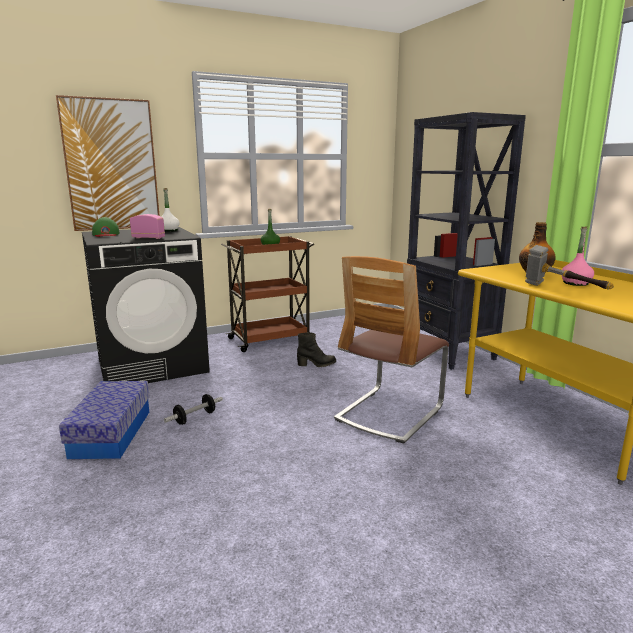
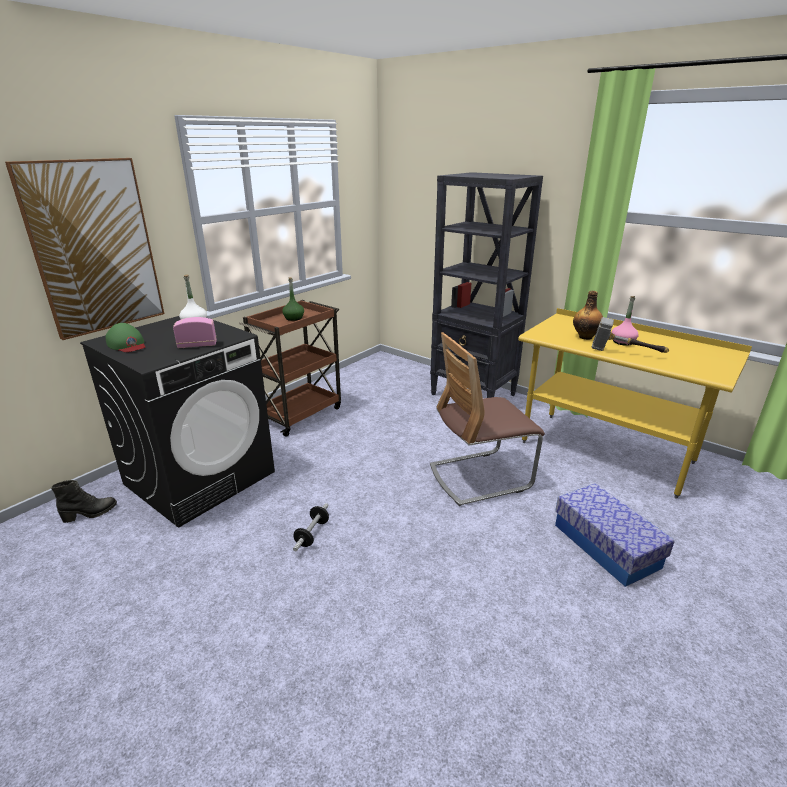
camera: 25 degrees left, 10 degrees up
(111, 433) = (241, 581): storage box -> storage box (605, 545)
(316, 364) = (372, 436): black boot -> black boot (90, 514)
(389, 413) = (479, 477): chair -> chair turned 60 degrees clockwise

